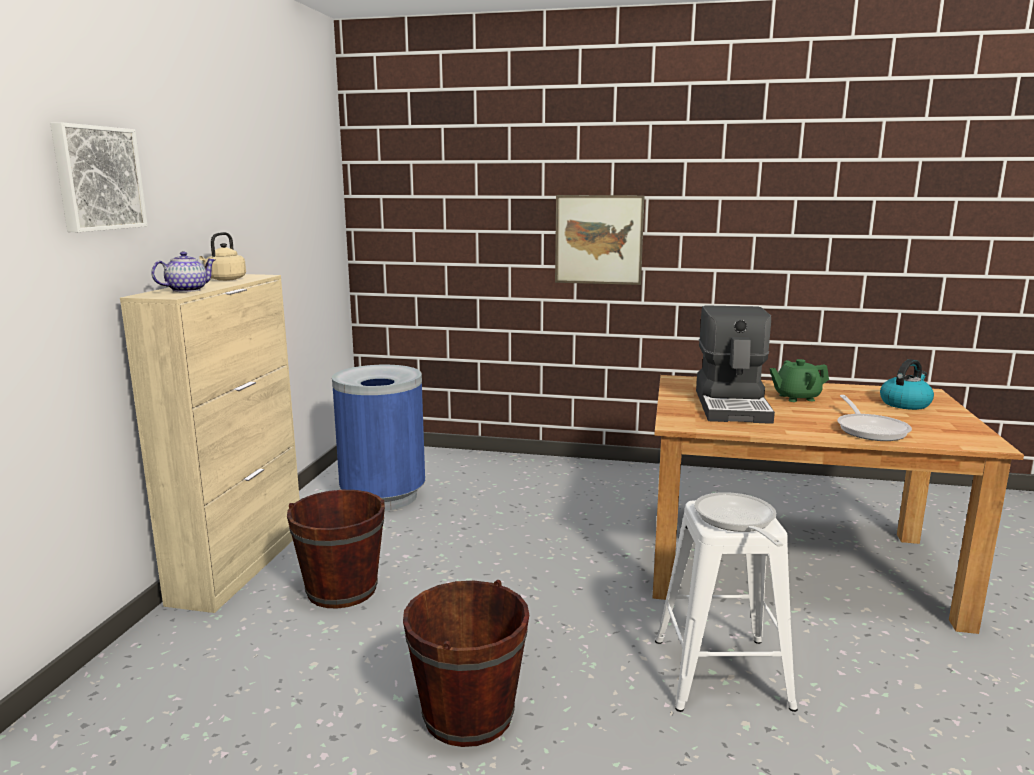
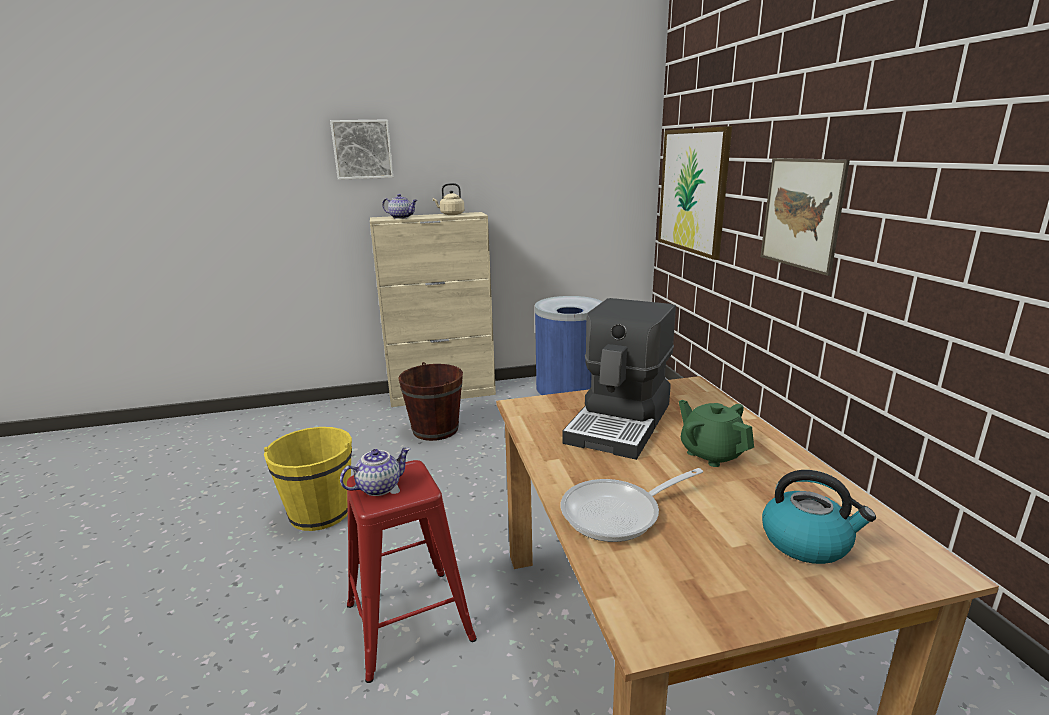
camera: 65 degrees right, 5 degrees up
(426, 230) = (693, 191): none -> picture
(468, 715) = (320, 512): brown bucket -> yellow bucket
(720, 674) = (407, 620): white stool -> red stool
(733, 406) = (621, 423): coffee machine -> coffee machine turned 45 degrees counterclockwise
(736, 521) = (379, 487): frying pan -> teapot

